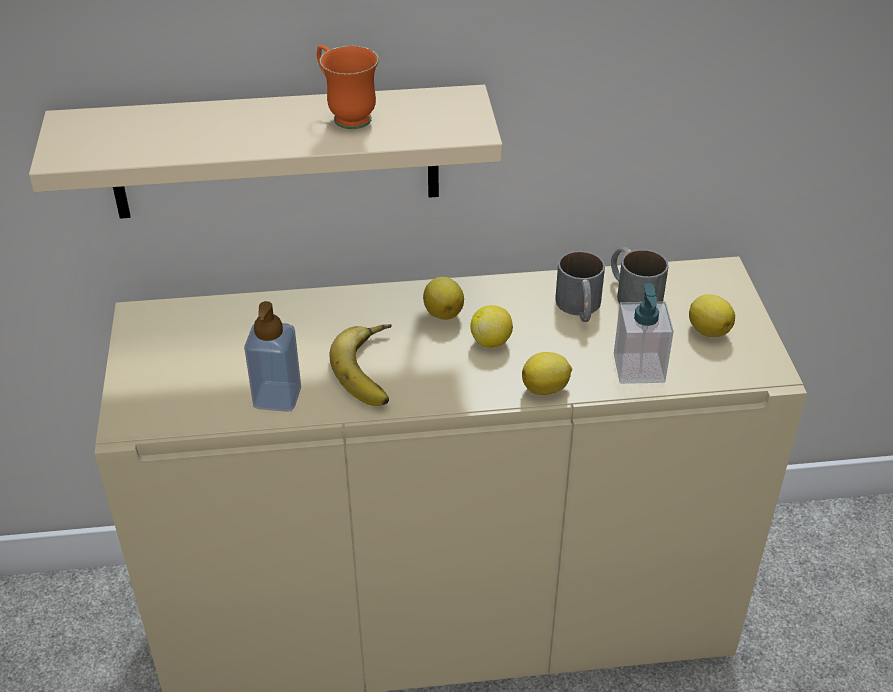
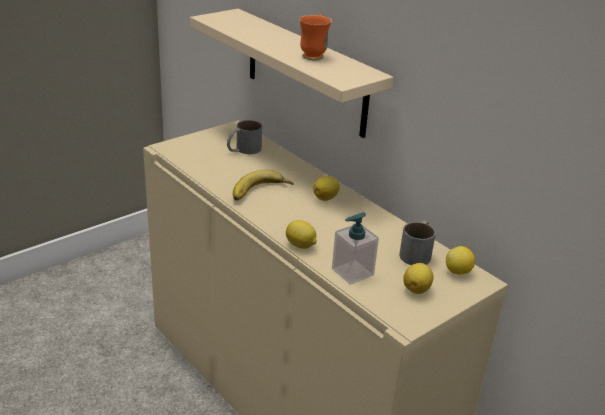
camera: 55 degrees right, 10 degrees down
(277, 397) = (216, 174): soap dispenser -> none
(491, 341) = (319, 218): lemon -> lemon (458, 272)
(580, 308) = (381, 238): grey mug -> grey mug (243, 150)

